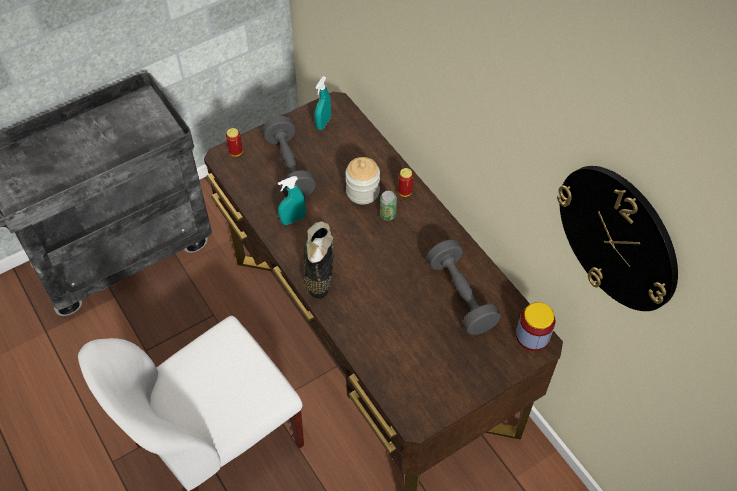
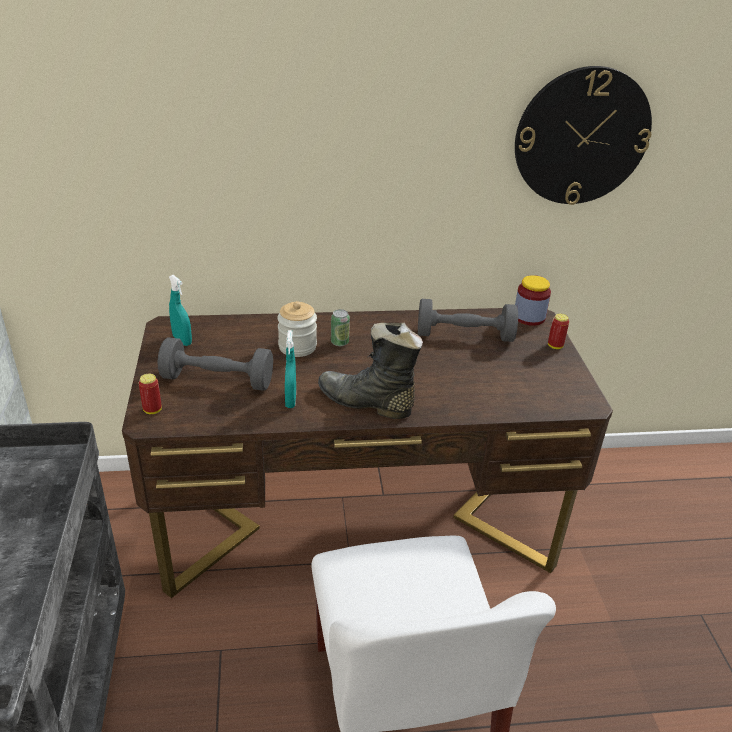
camera: 65 degrees left, 20 degrees down
(405, 192) = (321, 325): can -> can (555, 346)

